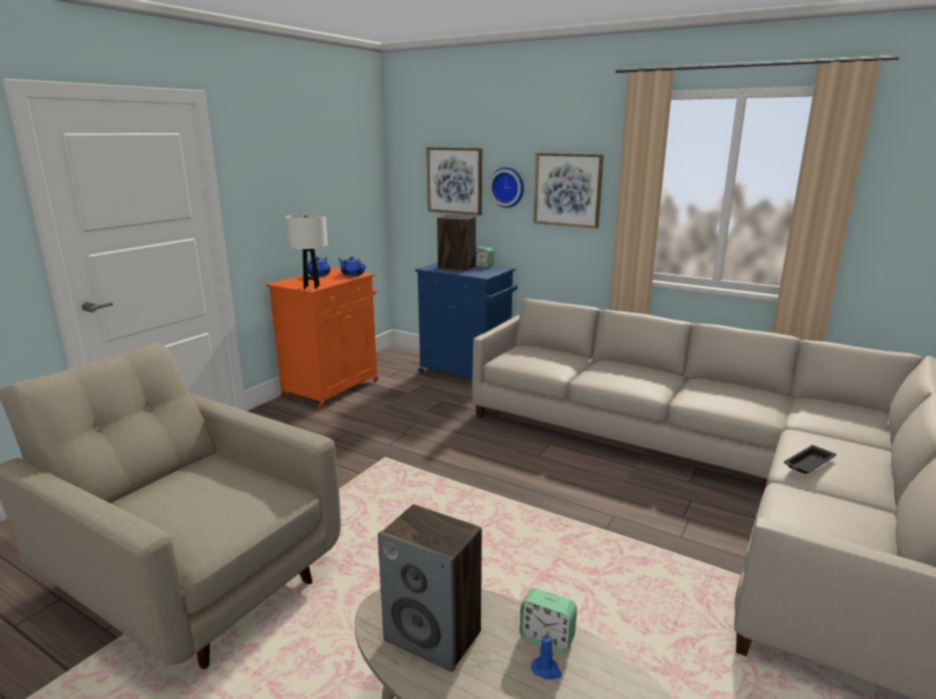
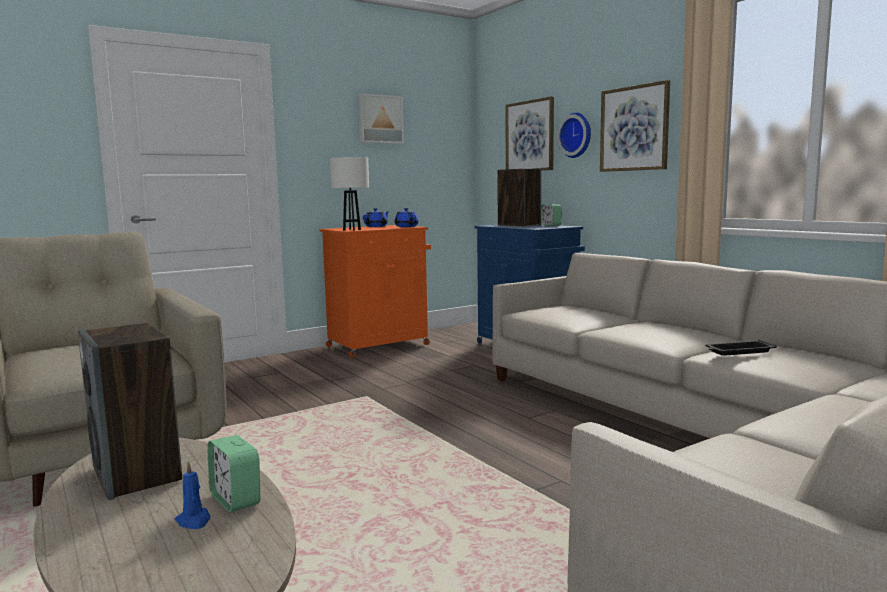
camera: 25 degrees right, 10 degrees down
(310, 163) = (380, 119): none -> picture
(808, 463) = (806, 419): black tray -> black tray (738, 351)

